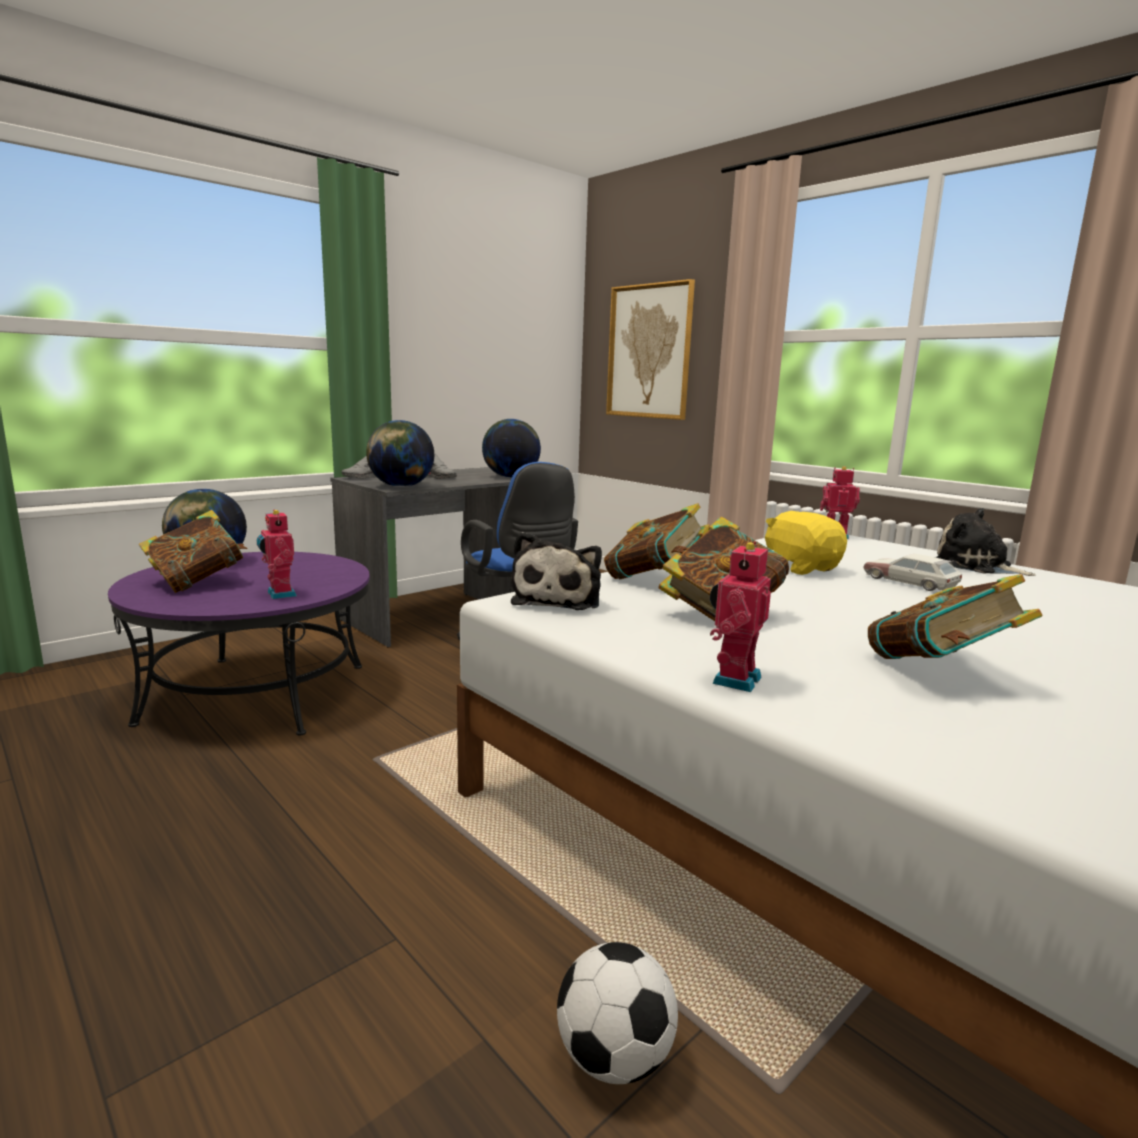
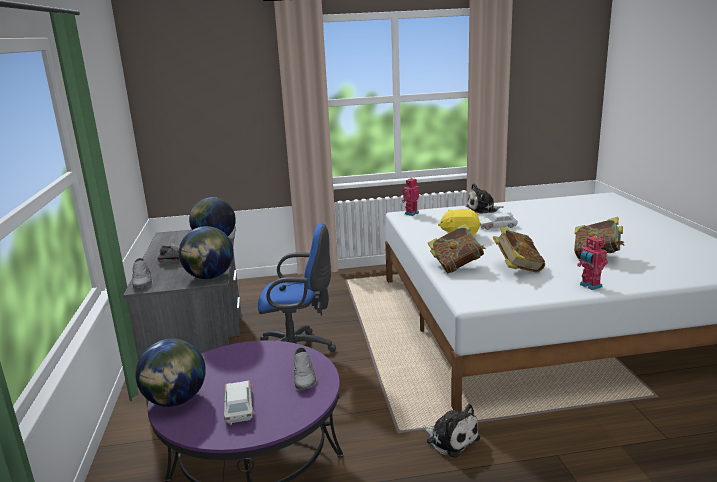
camera: 55 degrees left, 5 degrees up
(198, 583) = (239, 407): book -> toy car
(279, 594) = (305, 377): toy robot -> grey shoe
(559, 599) = (472, 292): plush toy -> plush toy (450, 439)
(614, 1058) = (636, 421): football -> none
(649, 352) = (209, 119): picture -> none

